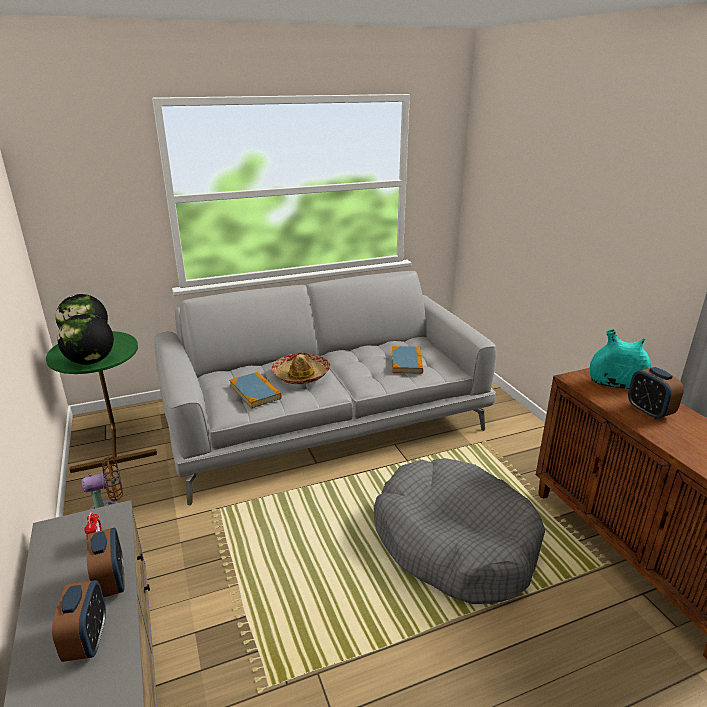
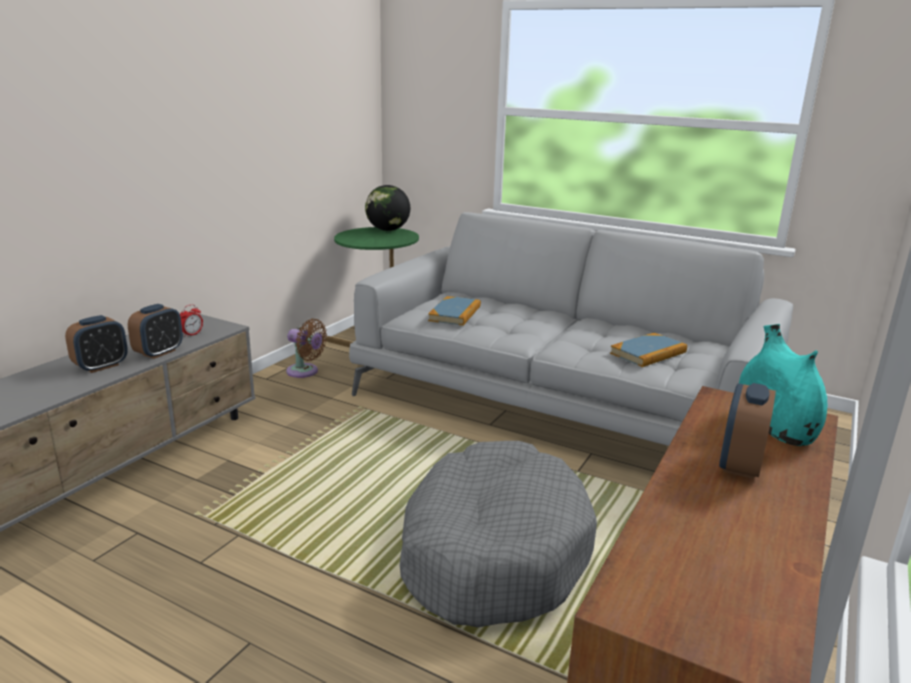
camera: 50 degrees right, 5 degrees down
(91, 361) = (359, 241): globe -> none
(301, 375) = (518, 320): hat -> none

